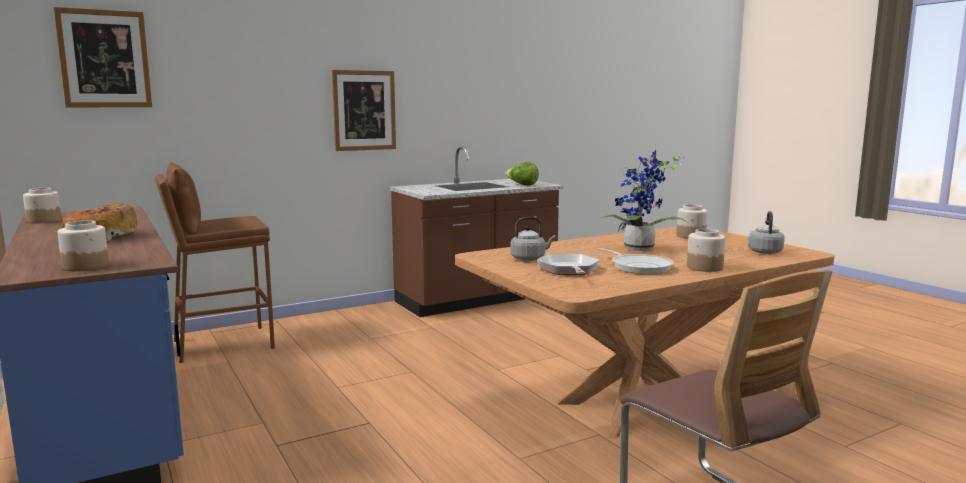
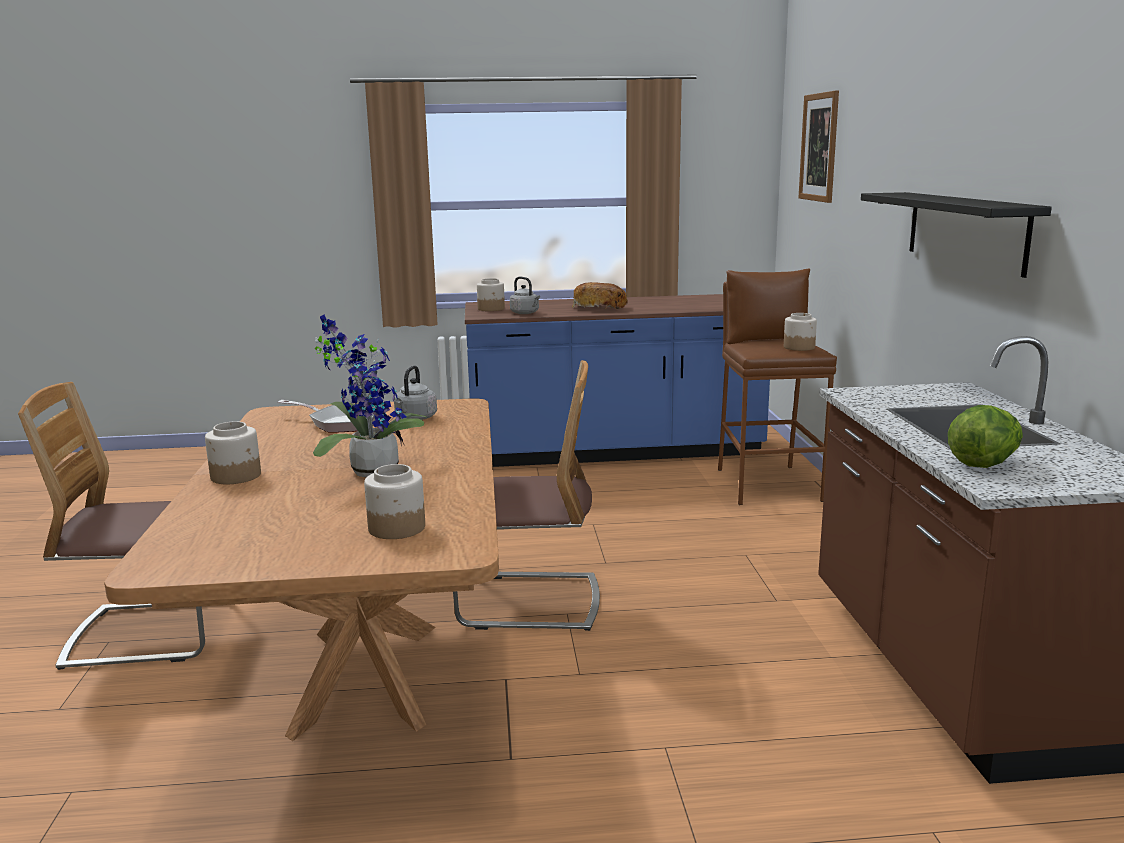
camera: 115 degrees right, 5 degrees up
(43, 221) = (699, 297): jar -> jar (799, 347)
(364, 110) = (965, 230): picture -> black shelf
(494, 382) = (528, 602): none -> chair
(639, 267) = (298, 450): frying pan -> none
(765, 251) = (220, 539): grey kettle -> grey kettle (525, 313)

